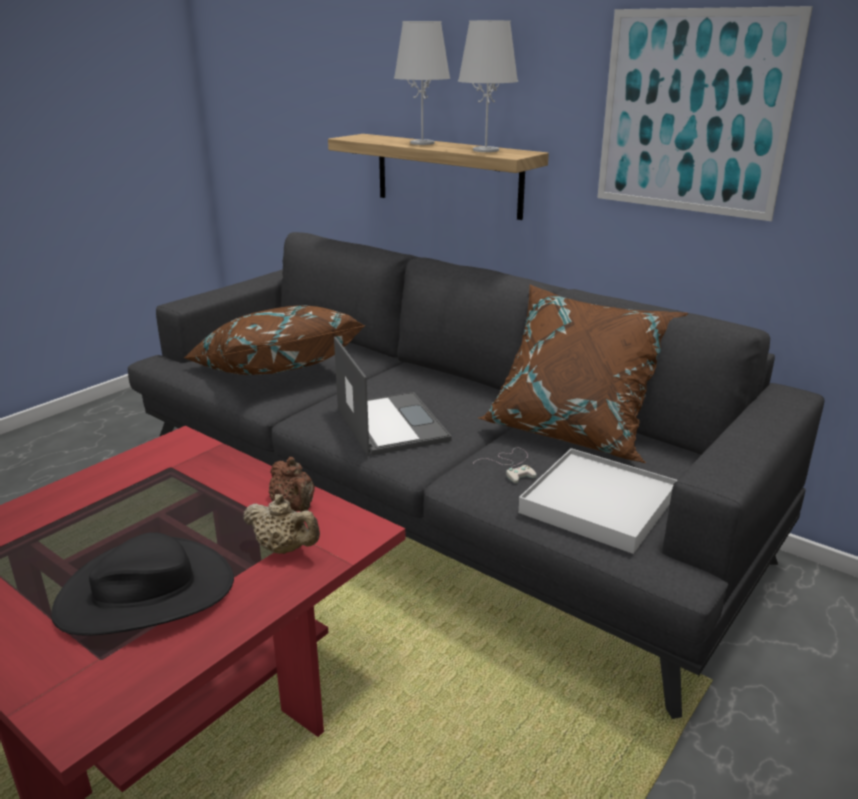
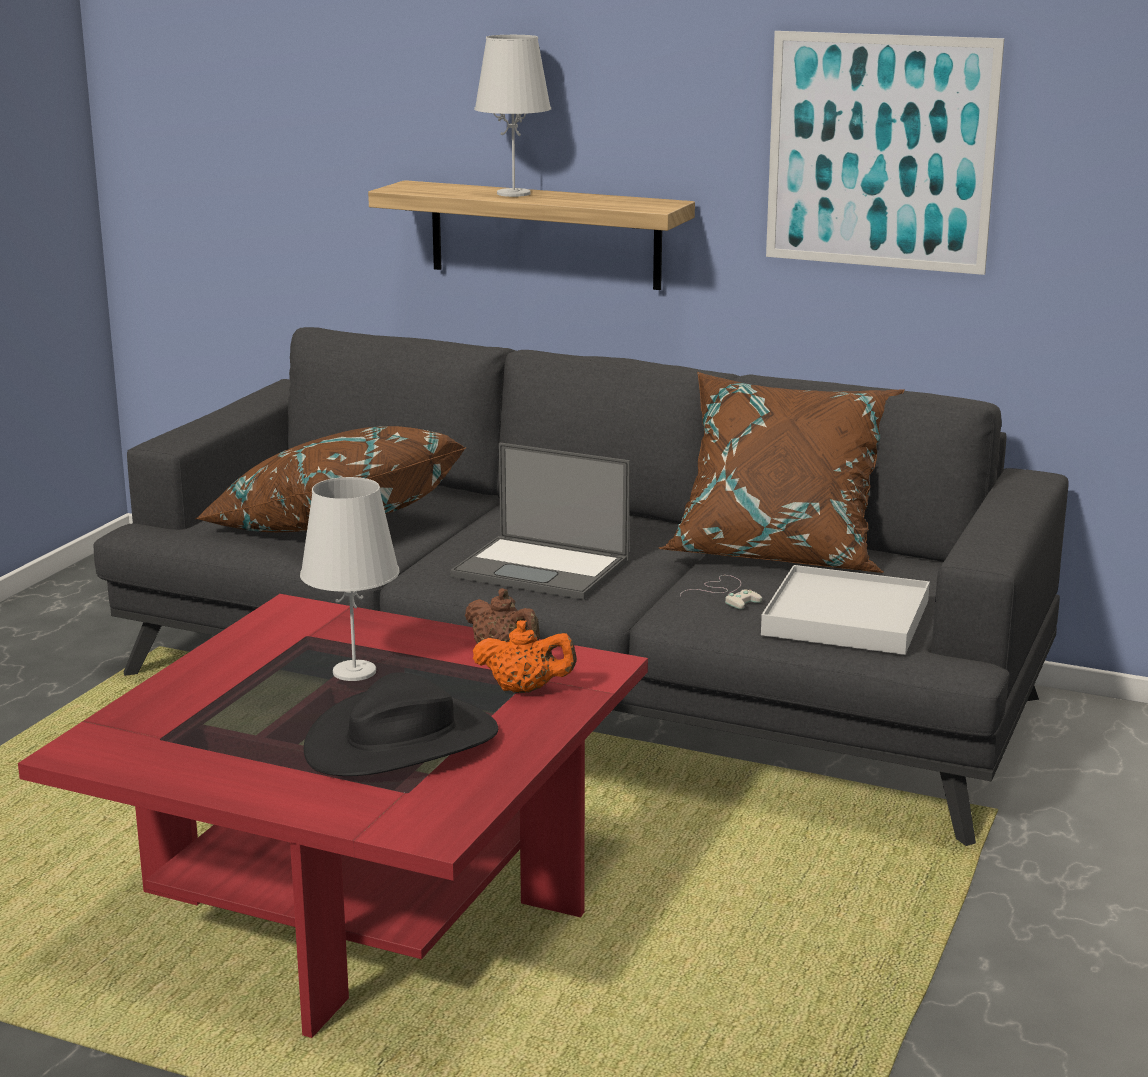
camera: 15 degrees left, 5 degrees down
(284, 549) = (524, 689): beige teapot -> orange teapot
(390, 423) = (543, 569): laptop -> laptop turned 150 degrees clockwise
(486, 150) = (613, 201): white table lamp -> white table lamp (355, 671)

